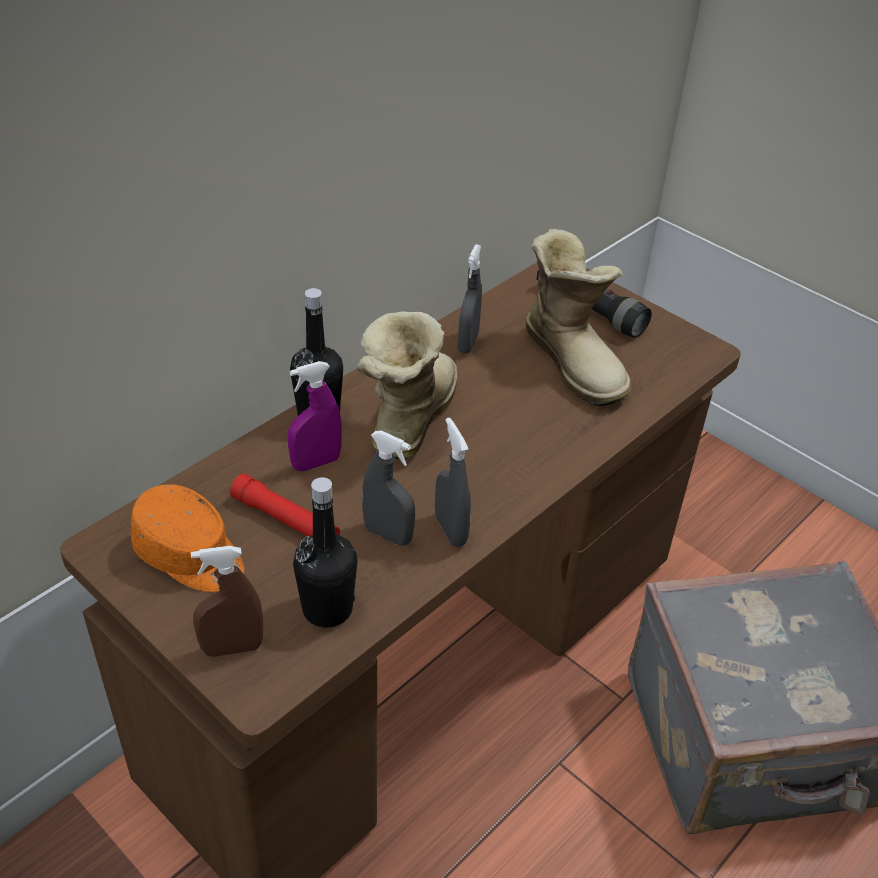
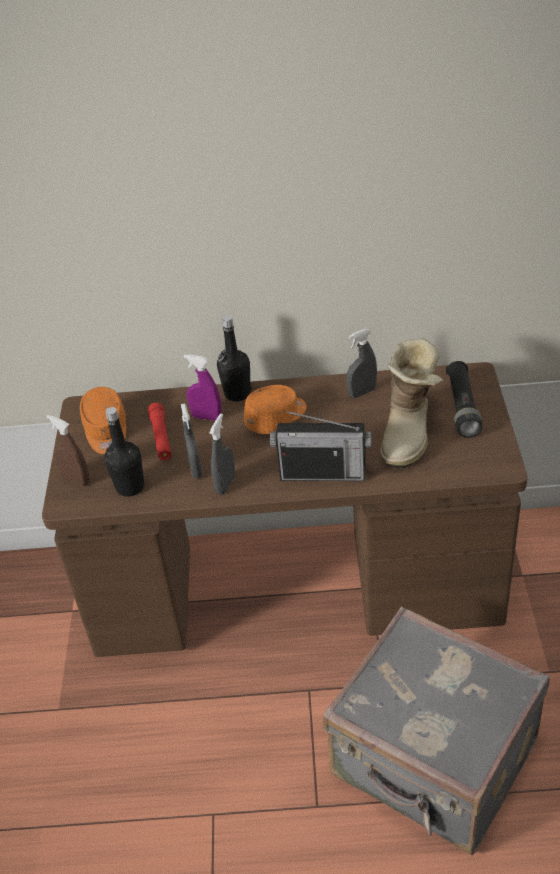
camera: 50 degrees right, 0 degrees up
(407, 418) = (277, 417): boot -> orange cap
(545, 452) = (323, 473): none -> radio

